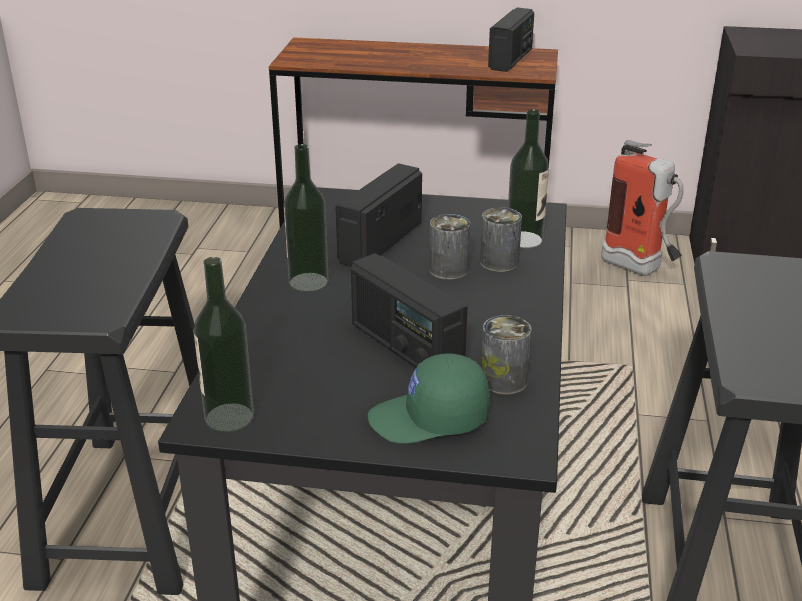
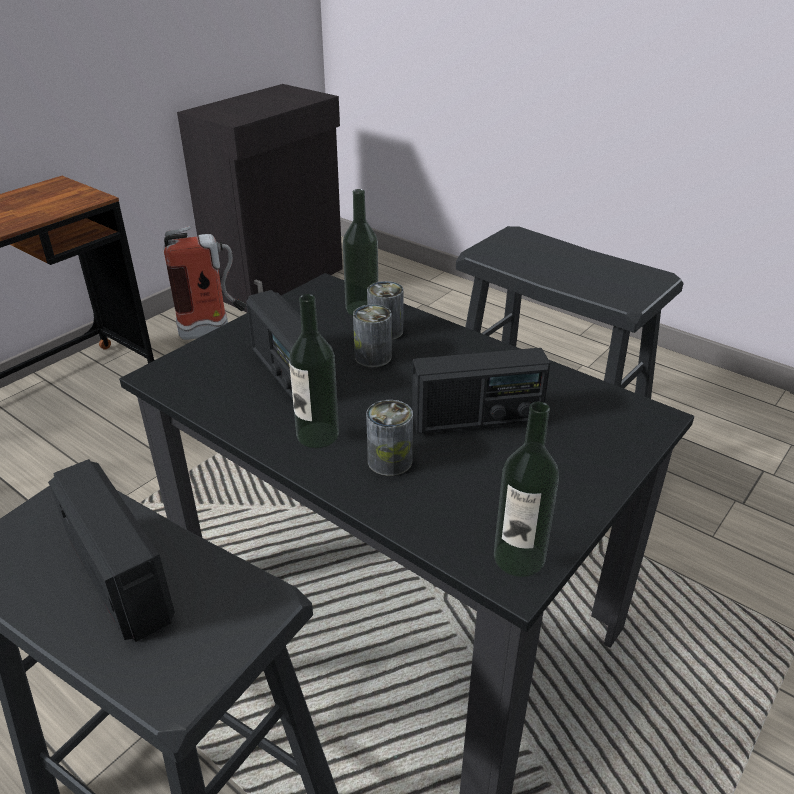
camera: 60 degrees left, 5 degrees up
(429, 419) = (589, 443): green cap -> none
(503, 380) = (558, 391): can -> can (390, 461)
(511, 59) = (44, 197): radio -> radio (122, 577)

